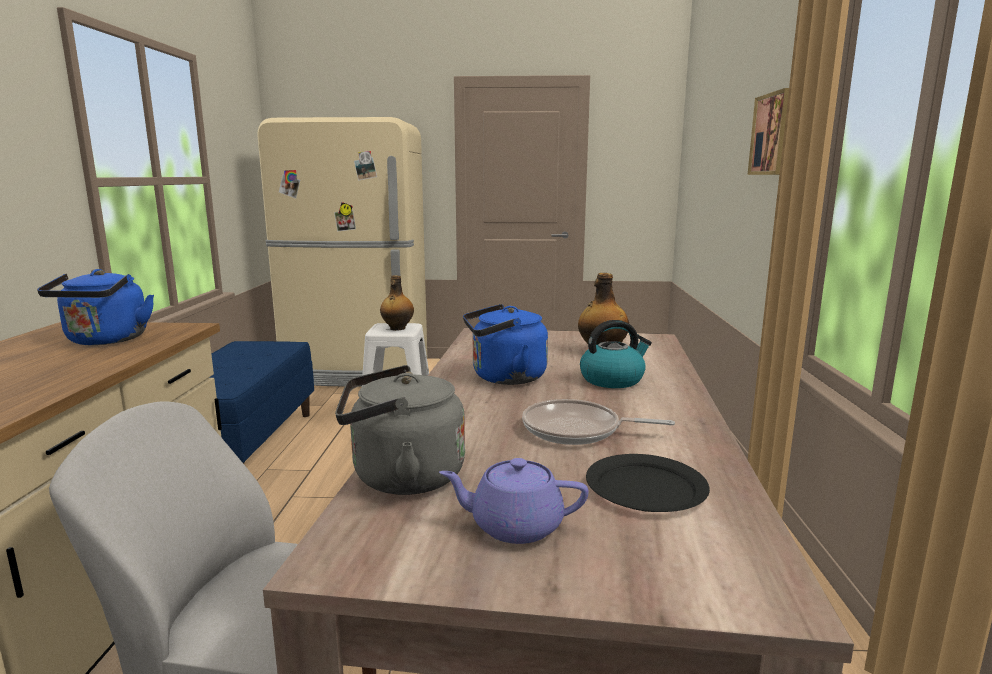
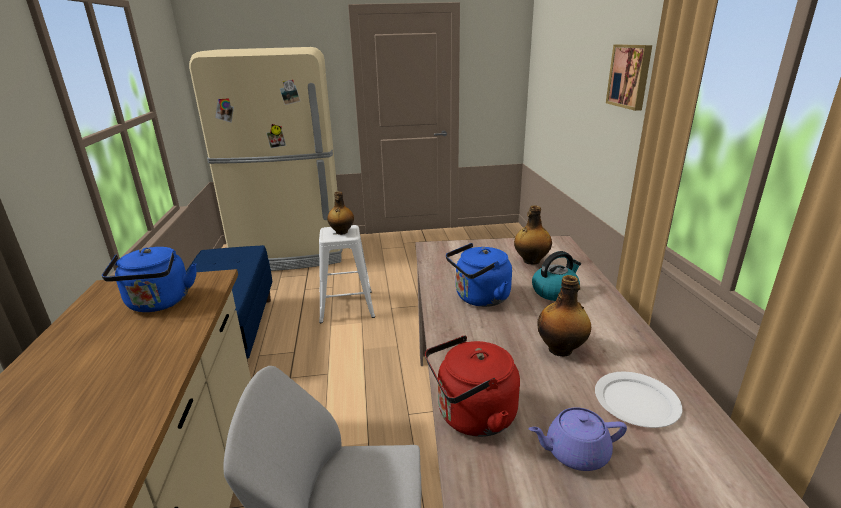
camera: 10 degrees left, 10 degrees up
(401, 477) = (472, 416): grey kettle -> red kettle
(577, 430) = (561, 349): frying pan -> bottle
(645, 488) = (636, 402): black plate -> white plate

